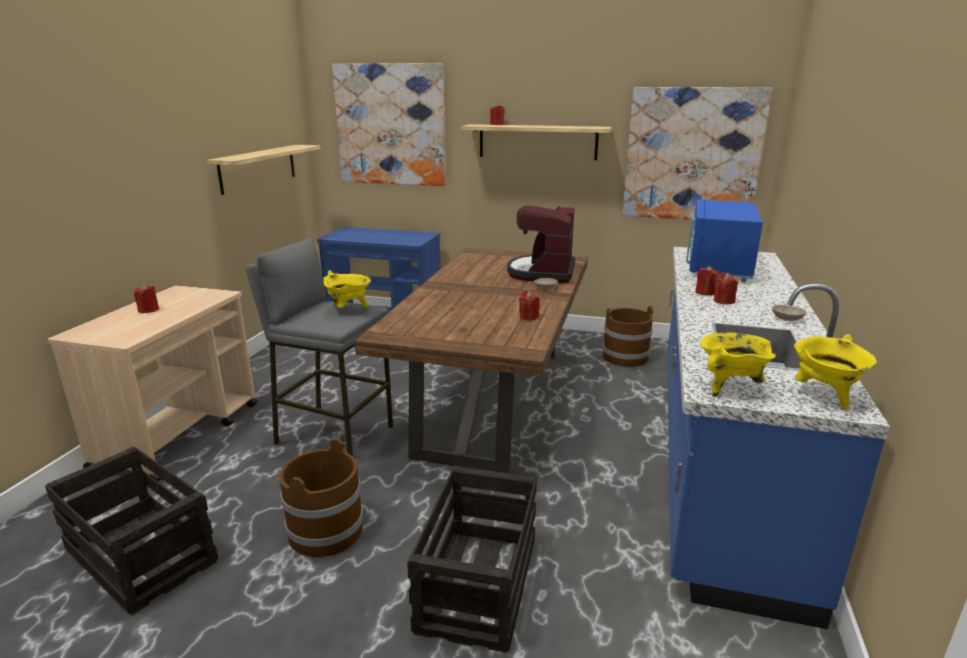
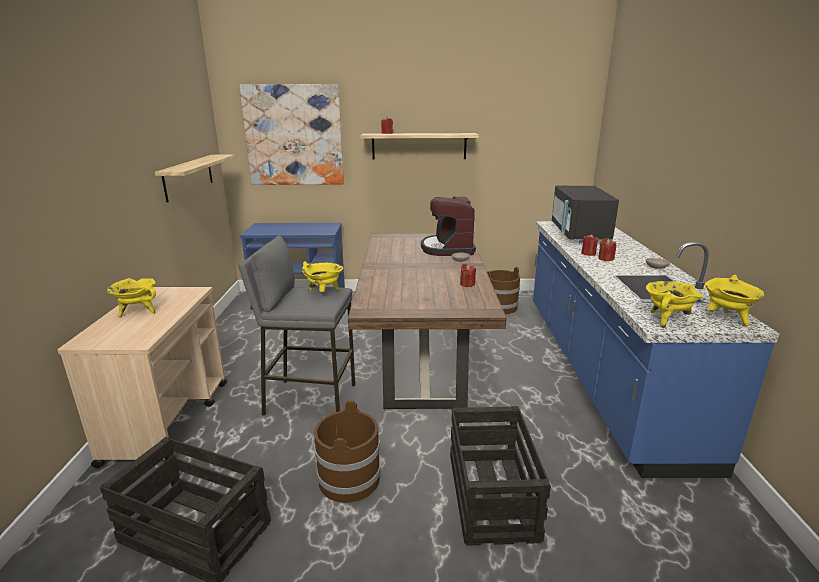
camera: 15 degrees left, 0 degrees up
(149, 310) = (138, 312): red candle -> yellow cooking pot
(692, 155) = (535, 152): picture -> none
(718, 267) = (579, 234): blue microwave -> black microwave

